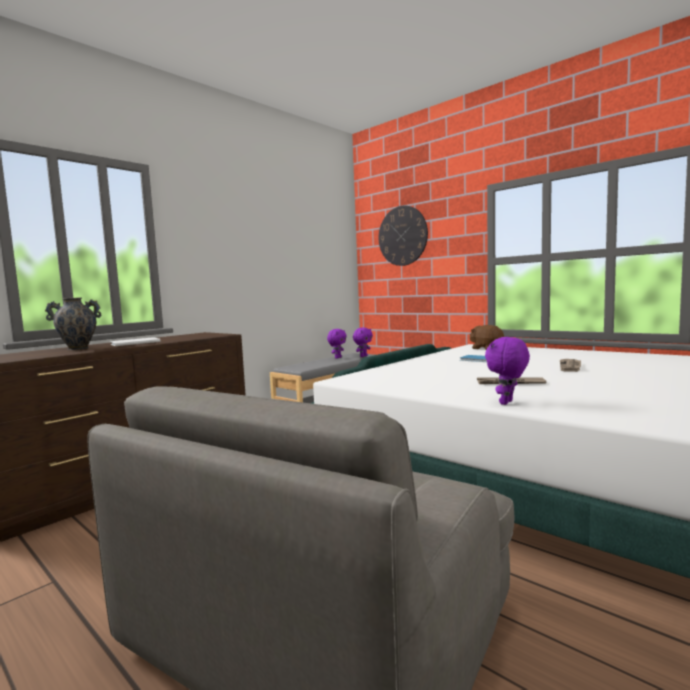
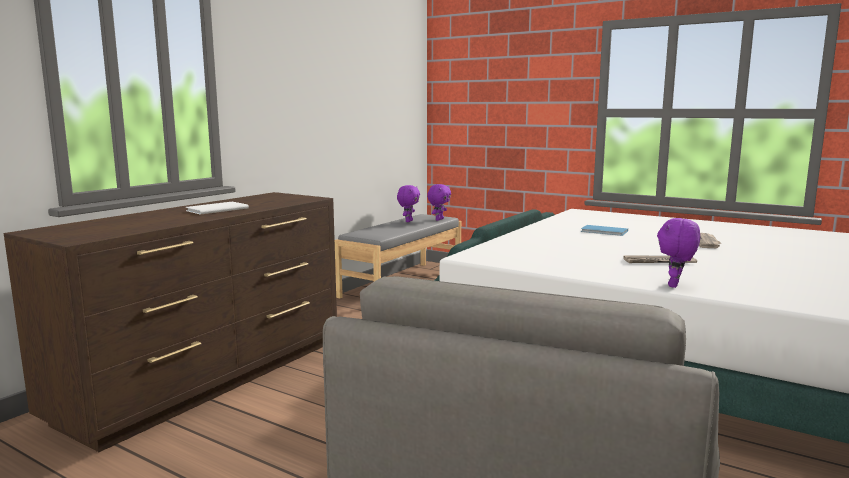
camera: 10 degrees left, 5 degrees up
(78, 348) = (155, 217): vase -> none
(402, 236) = (491, 72): wall clock -> none
(486, 348) = (596, 215): brown plush toy -> none

